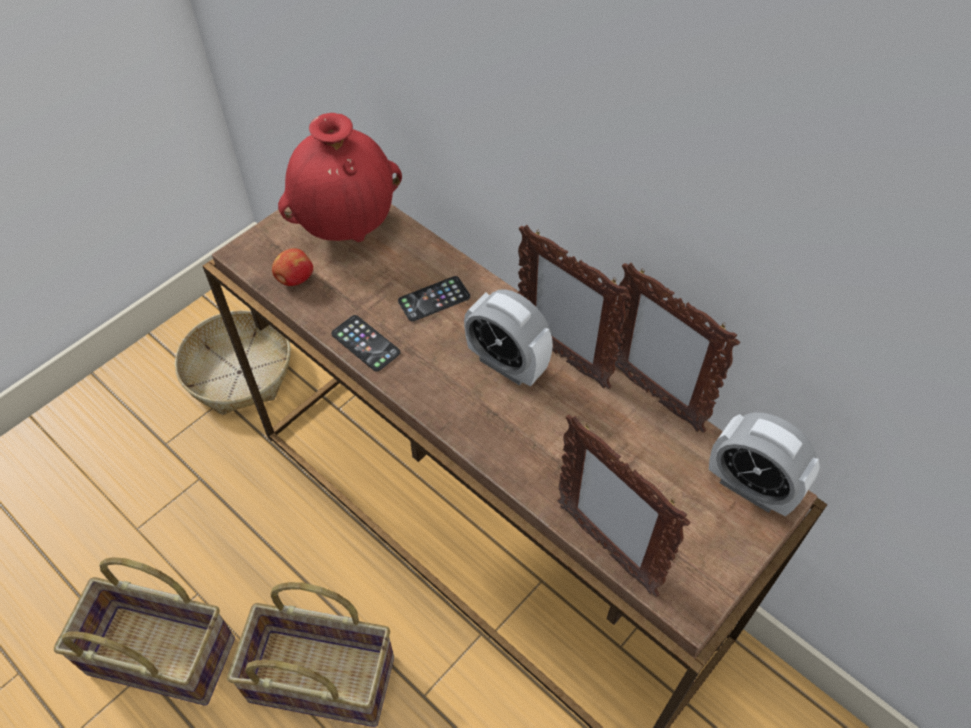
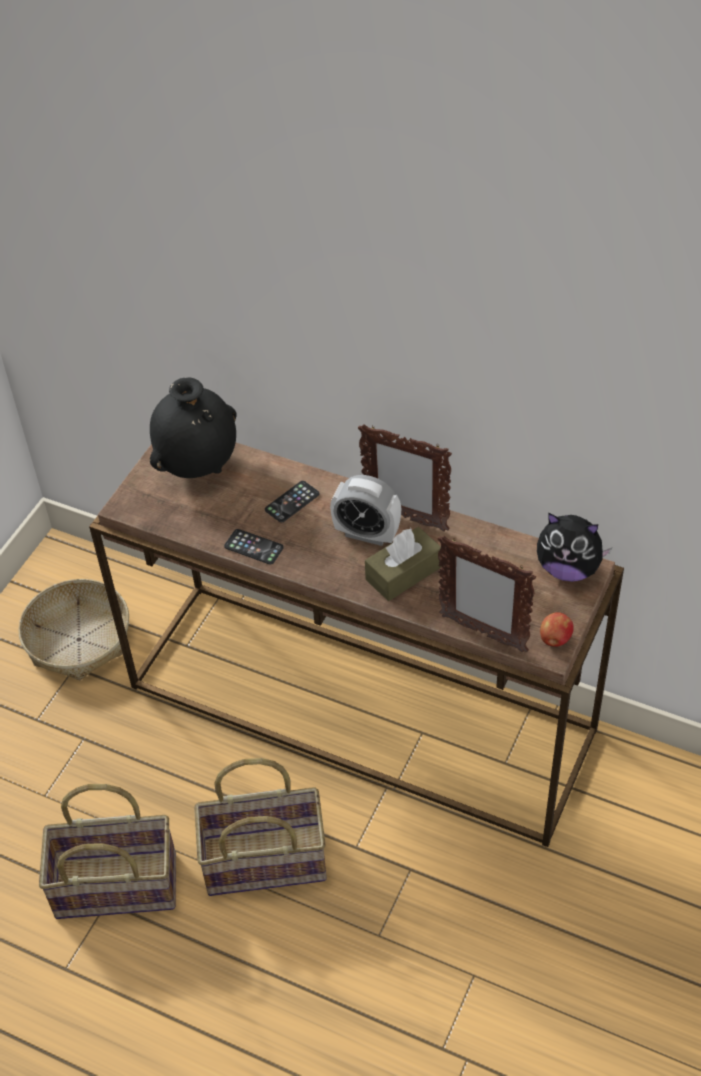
camera: 15 degrees left, 5 degrees down
(294, 279) = (175, 515): apple -> apple (555, 639)
(348, 227) = (199, 465): red vase -> black vase
(532, 430) = (403, 573): none -> brown tissue box
(653, 396) = (481, 527): picture frame -> none
(750, 487) = (568, 569): alarm clock -> plush toy

